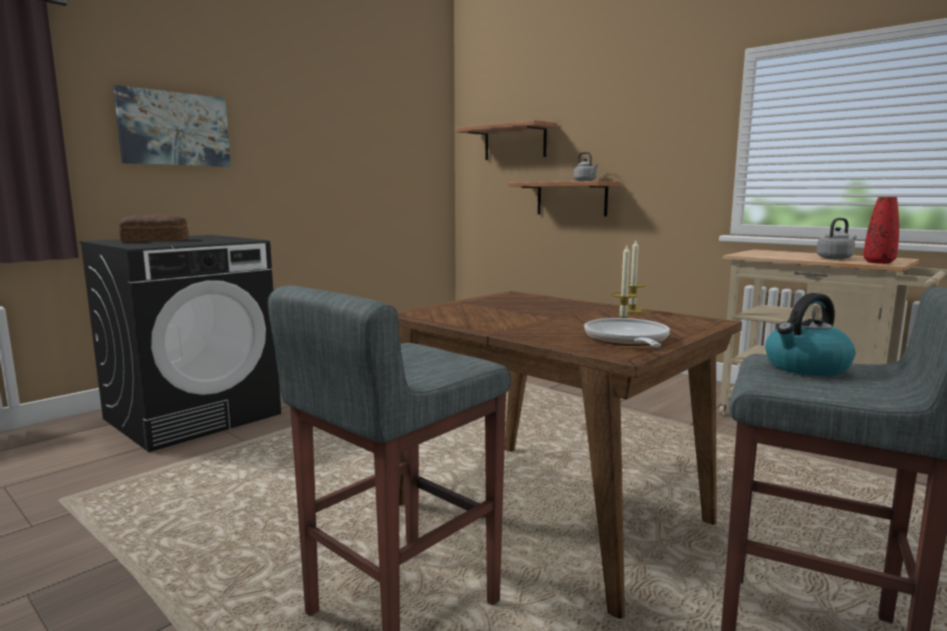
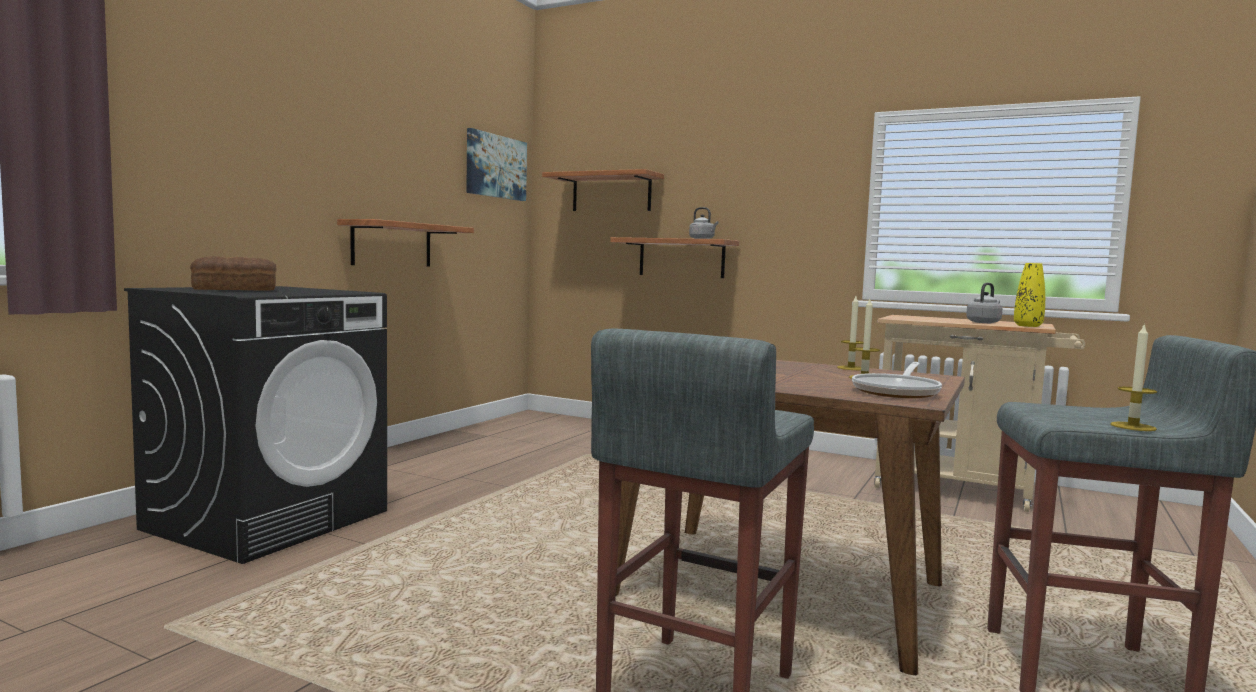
camera: 15 degrees left, 5 degrees down
(174, 129) = (236, 151): picture -> picture (496, 166)
(319, 196) = (392, 244): none -> shelf
(627, 341) = (897, 391): frying pan -> frying pan turned 135 degrees counterclockwise
(806, 368) = (1070, 410): kettle -> none
(848, 394) = (1133, 426): none -> candle
(878, 262) = (1028, 326): red vase -> yellow vase

